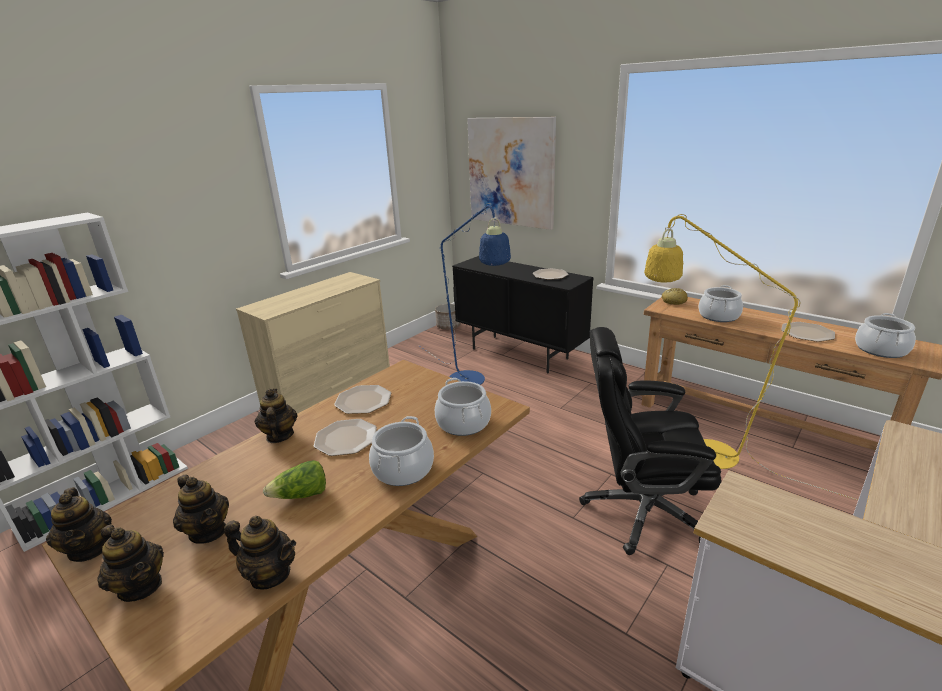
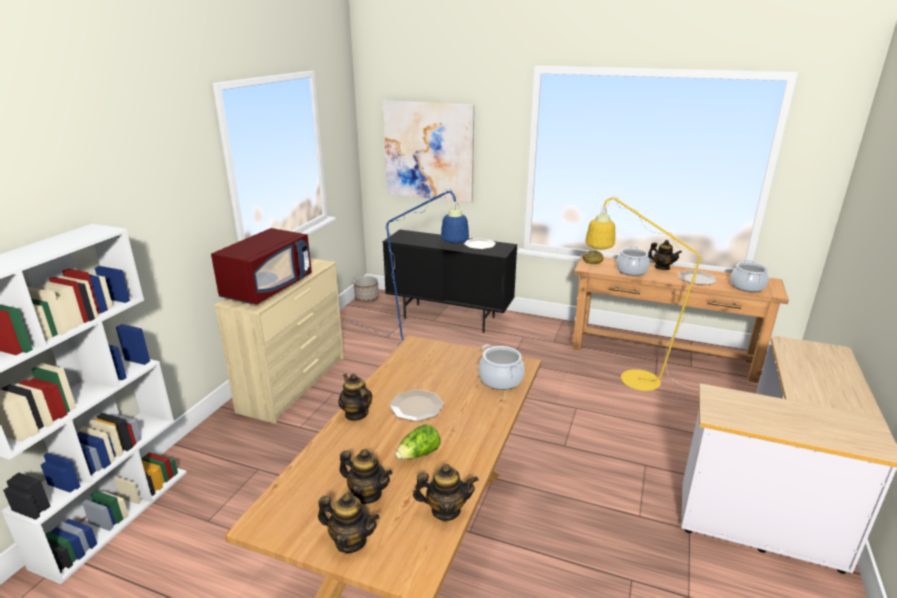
camera: 20 degrees left, 0 degrees up
(90, 548) = (275, 528): teapot -> teapot (662, 268)
(295, 298) = (267, 288): none -> red microwave
(363, 400) = (403, 374): plate -> none
(403, 469) = (482, 421): cooking pot -> none
(641, 510) = (610, 431): black office chair -> none

